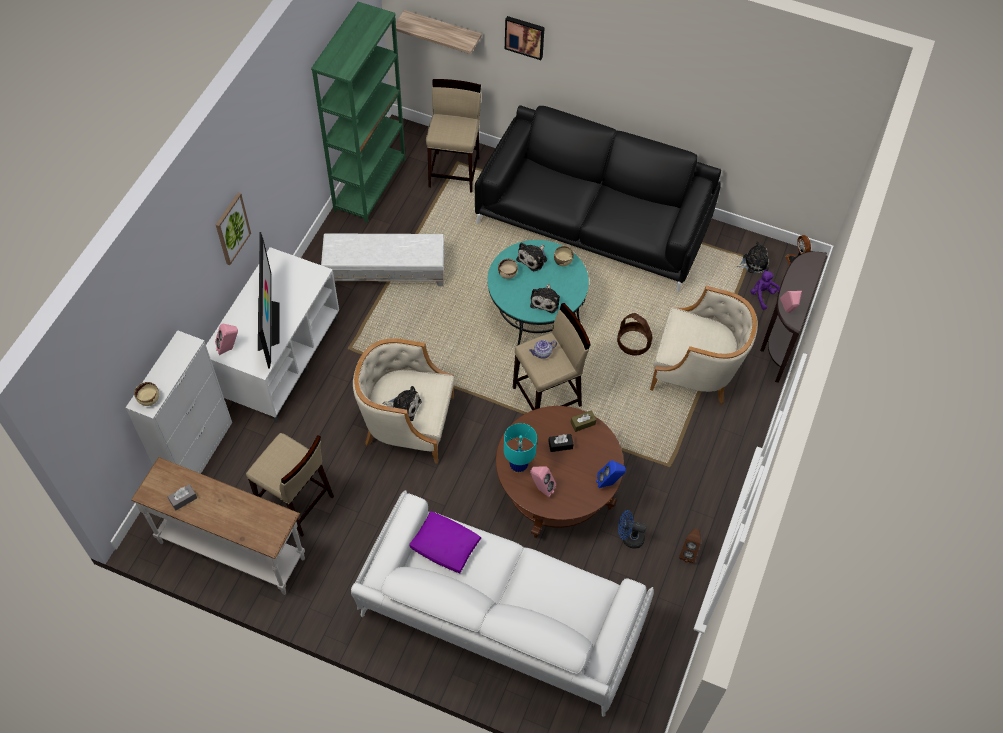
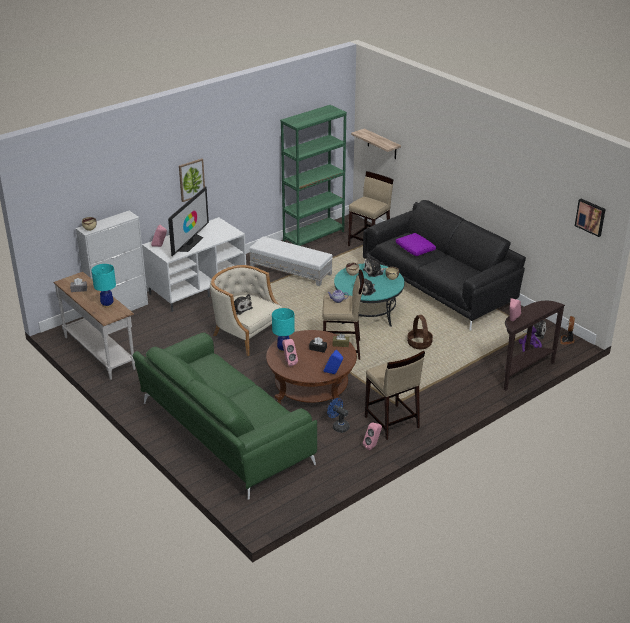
camera: 30 degrees right, 25 degrees down
(249, 513) = (107, 305): none -> turquoise table lamp
(296, 503) = (151, 346): beige stool -> beige stool (391, 422)
(445, 546) = (208, 366): purple pillow -> purple pillow (415, 249)
(500, 619) = (223, 433): white sofa -> green sofa
(525, 36) = (422, 146): picture -> picture (591, 217)
(688, 552) = (372, 446): brown speaker -> pink speaker
(696, 369) = (451, 367): beige armchair -> none

